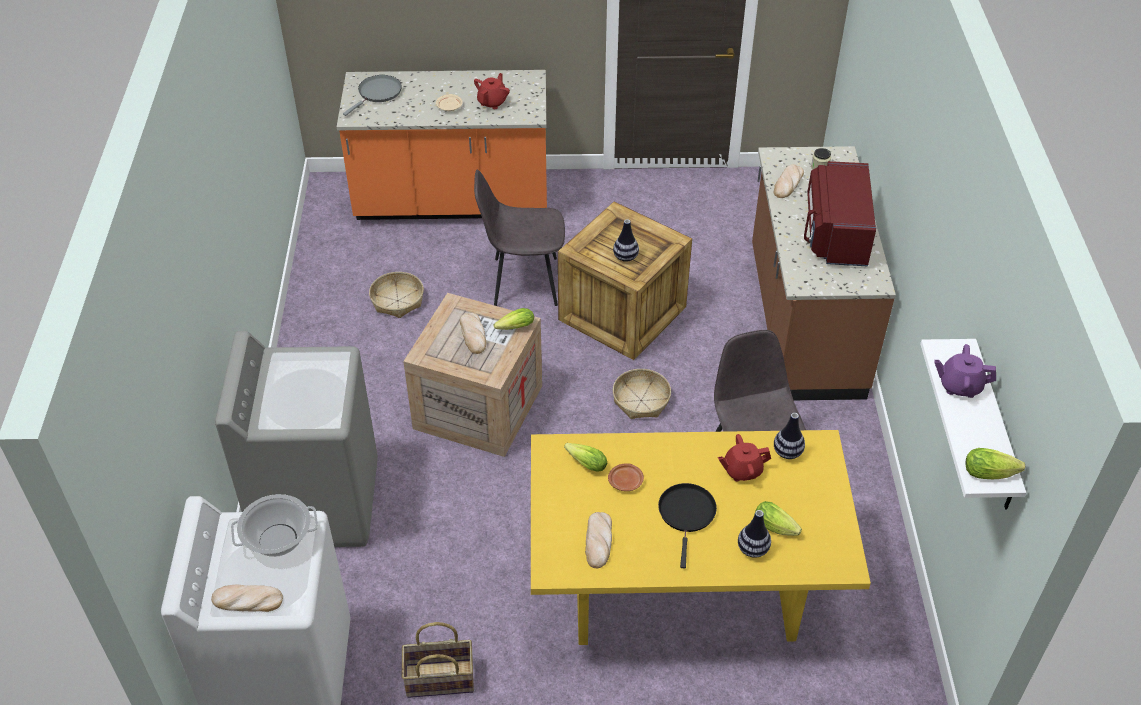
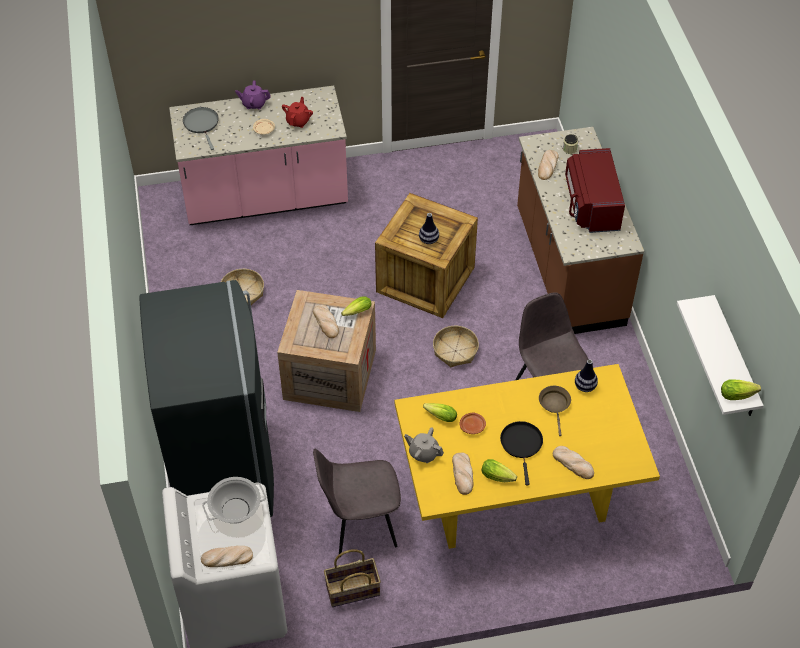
camera: 10 degrees left, 5 degrees up
(317, 502) = (223, 469): grey washing machine -> grey fridge
(378, 93) = (202, 124): grey frying pan -> grey frying pan turned 45 degrees counterclockwise
(452, 202) = (265, 199): orange counter -> pink counter
(523, 282) = (340, 263): grey chair -> grey chair (359, 524)
(552, 506) = (423, 453): none -> grey teapot
(742, 470) = (555, 405): red teapot -> brown frying pan
(752, 549) = (573, 463): vase -> bread
(777, 528) = (588, 445): lettuce -> lettuce (499, 477)
(959, 386) = (708, 333): purple teapot -> purple teapot (254, 104)

